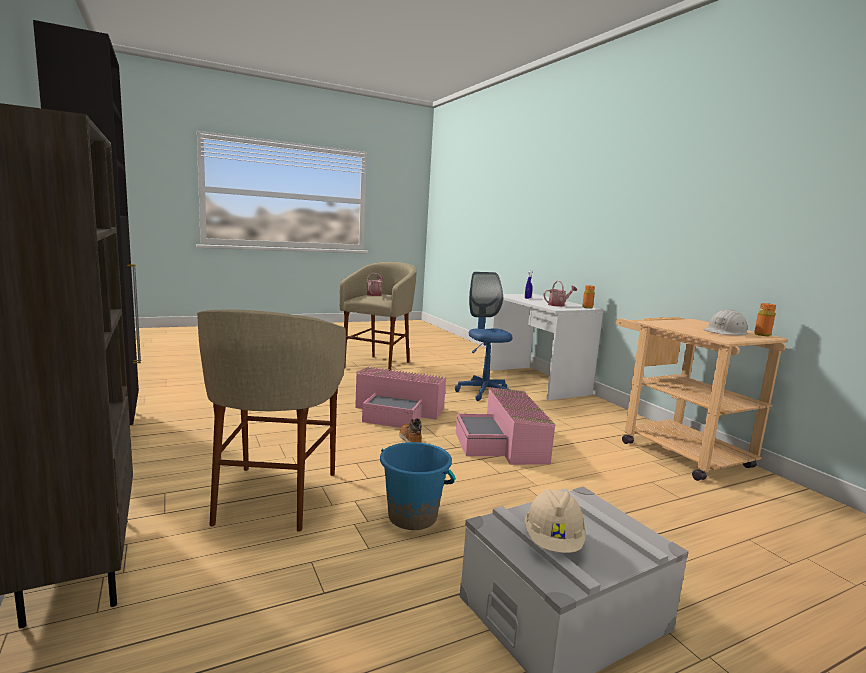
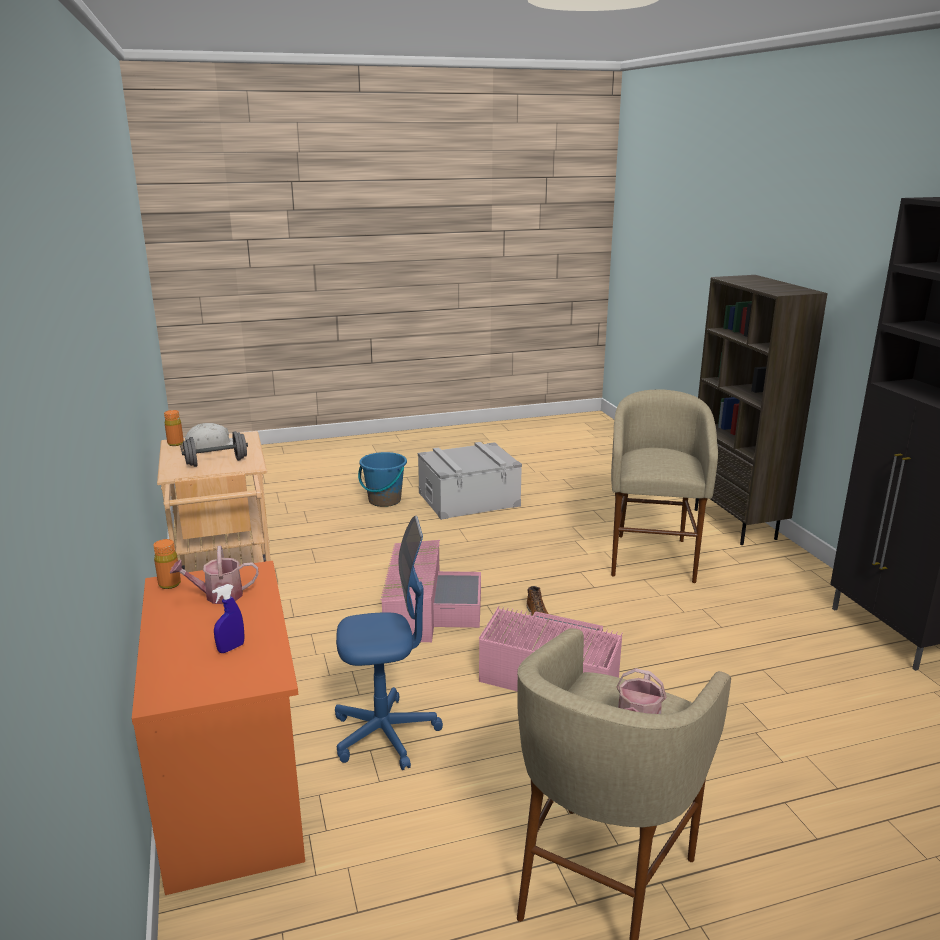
camera: 170 degrees left, 10 degrees up
(412, 517) = (542, 542): blue bucket -> blue bucket (384, 500)
(483, 392) = (385, 734): blue office chair -> blue office chair turned 90 degrees counterclockwise
(535, 382) = (234, 787): white desk -> orange desk
(553, 542) = (482, 456): beige hard hat -> none
(685, 324) = (216, 462): none -> grey dumbbell

